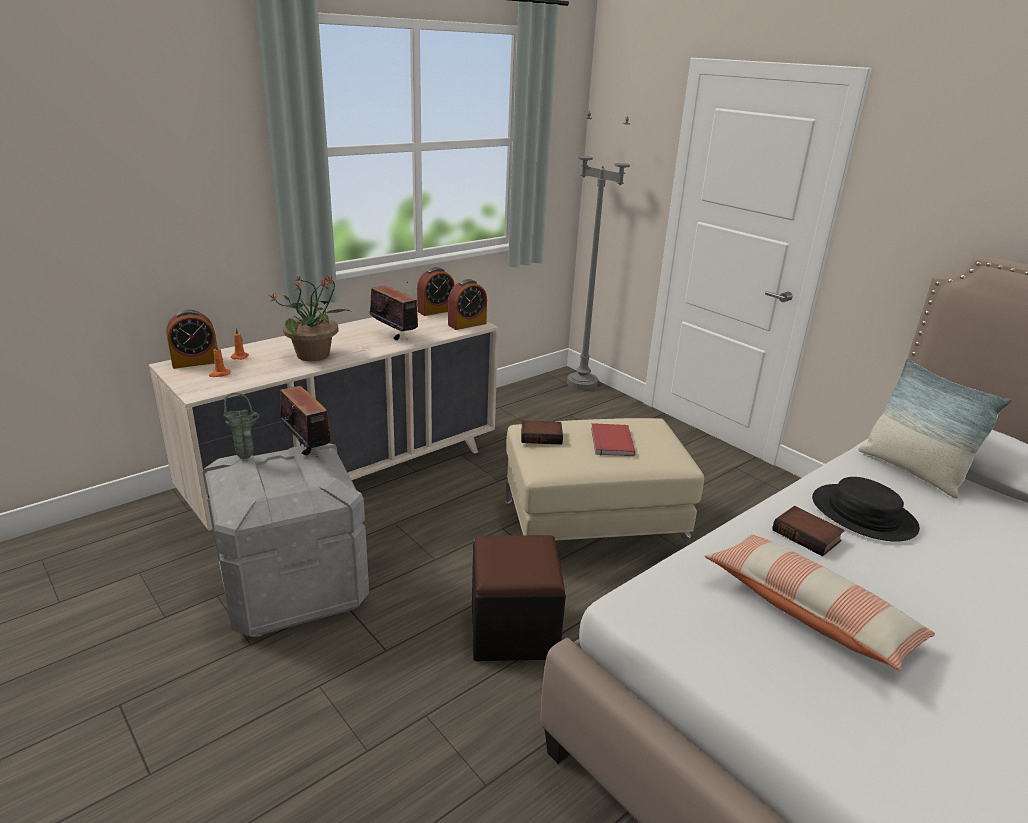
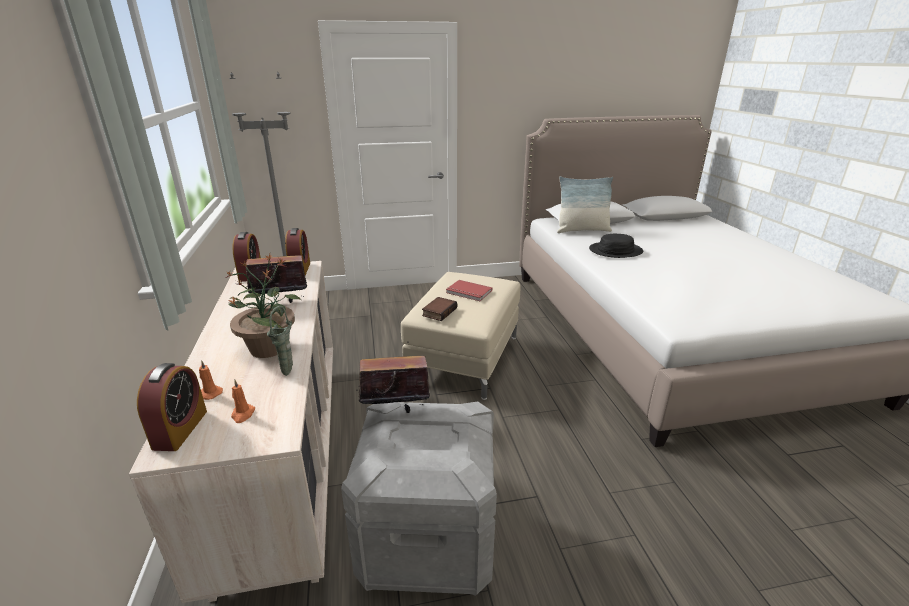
camera: 60 degrees left, 0 degrees up
(247, 458) = (382, 451): green vase -> green vase (289, 372)
(513, 630) = (545, 425): black ottoman -> none
(808, 535) = (629, 267): book -> none
(809, 612) = (692, 286): pillow -> none

